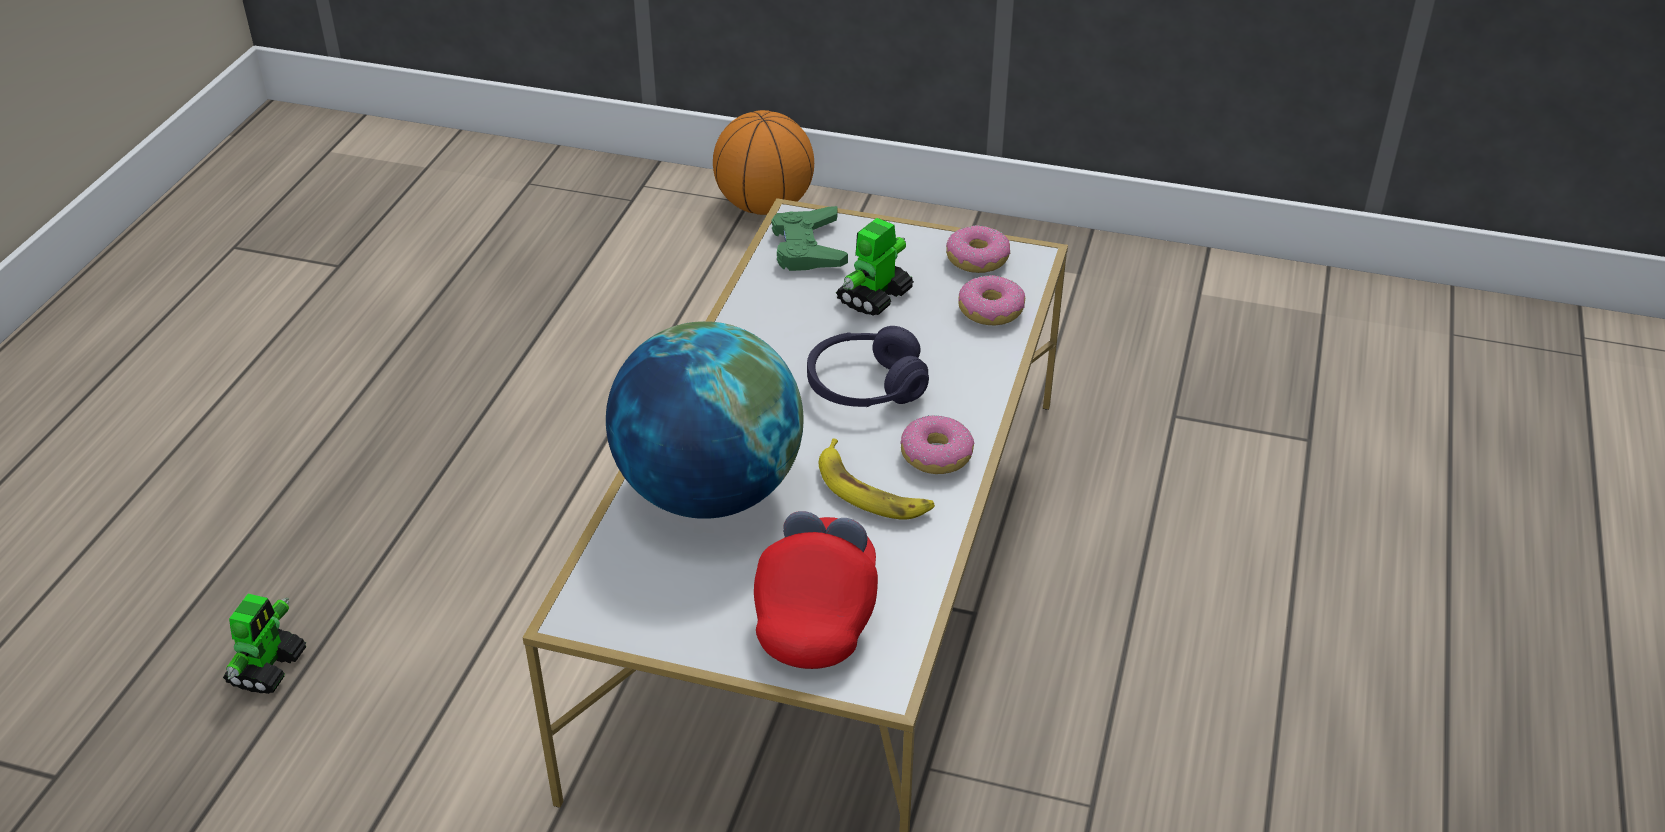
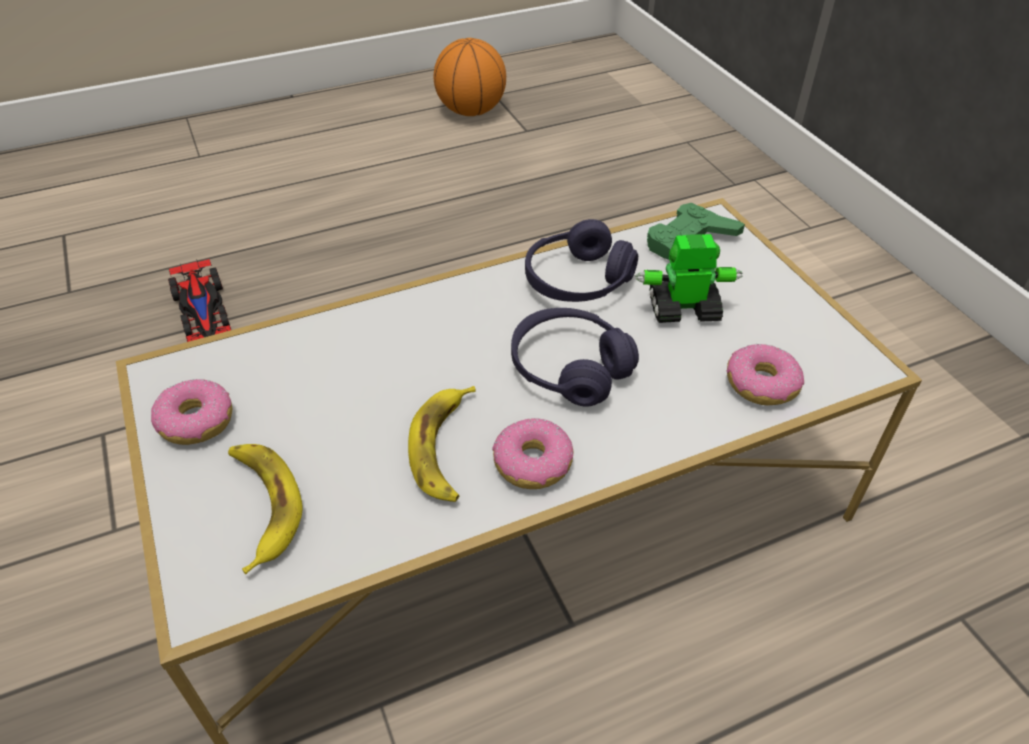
camera: 50 degrees right, 5 degrees up
(268, 667) = (202, 309): toy robot -> toy car
(709, 491) = (353, 359): globe -> none
(765, 206) = (819, 236): basketball -> basketball (471, 111)
(774, 326) = (577, 281): none -> purple headphones
(817, 612) = (262, 505): red cap -> banana
(977, 259) = (813, 337): donut -> donut (196, 421)

